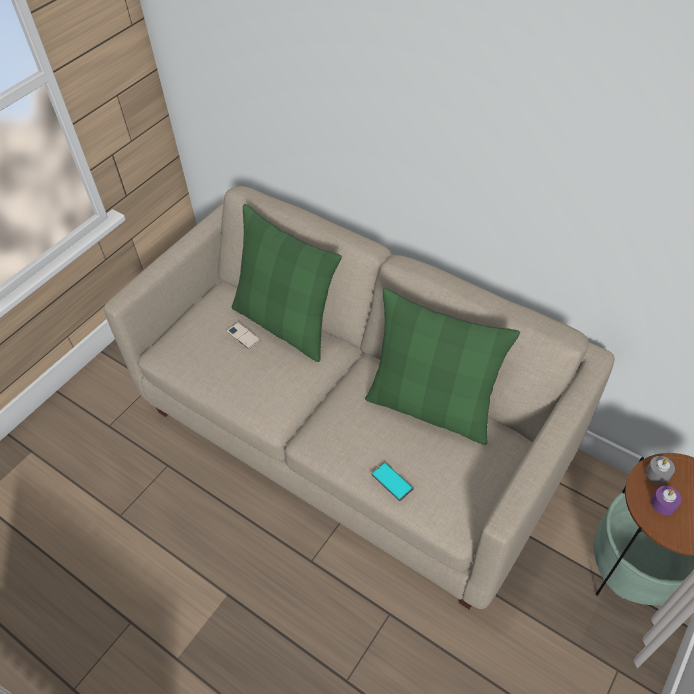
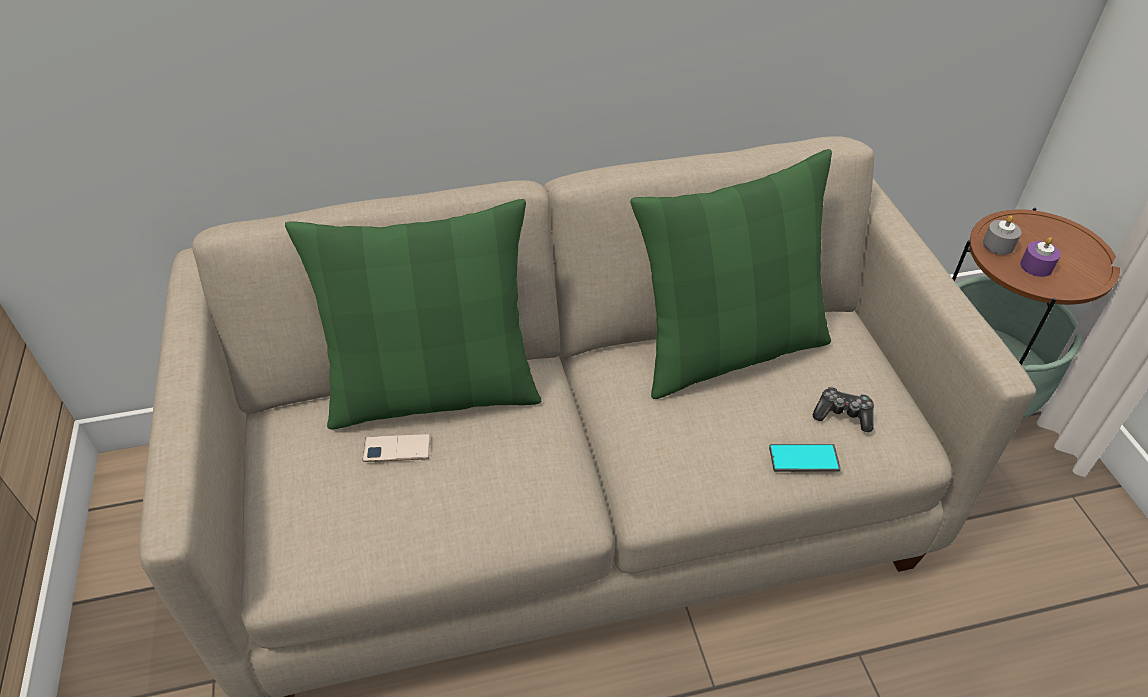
camera: 50 degrees left, 5 degrees down
(438, 480) = (843, 414): none -> game controller

